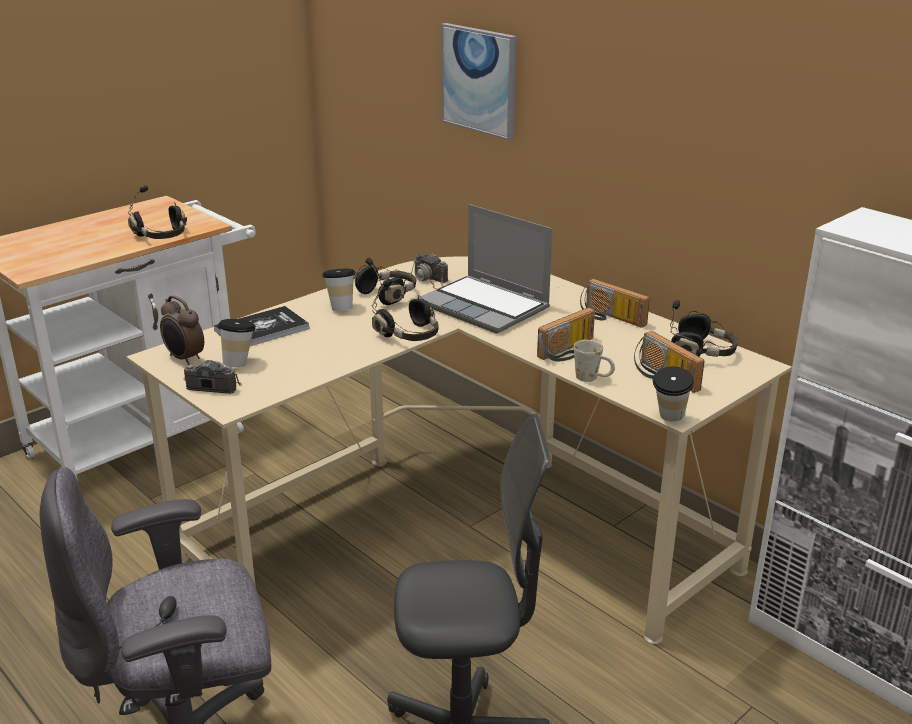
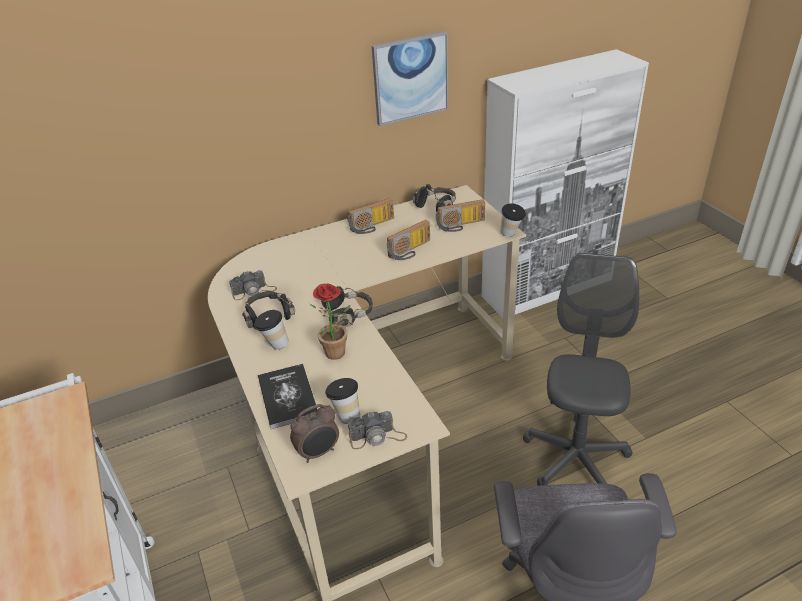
camera: 70 degrees left, 10 degrees up
(162, 236) = (68, 437): black headphones -> none
(210, 384) = (377, 437): camera -> camera turned 135 degrees counterclockwise
(335, 342) = (337, 355): none -> potted plant
(479, 80) = (162, 128): picture -> picture (410, 78)
(486, 306) = (322, 272): laptop -> none
(569, 351) = (411, 251): radio -> radio turned 75 degrees clockwise
(593, 378) = (452, 249): white mug -> none

